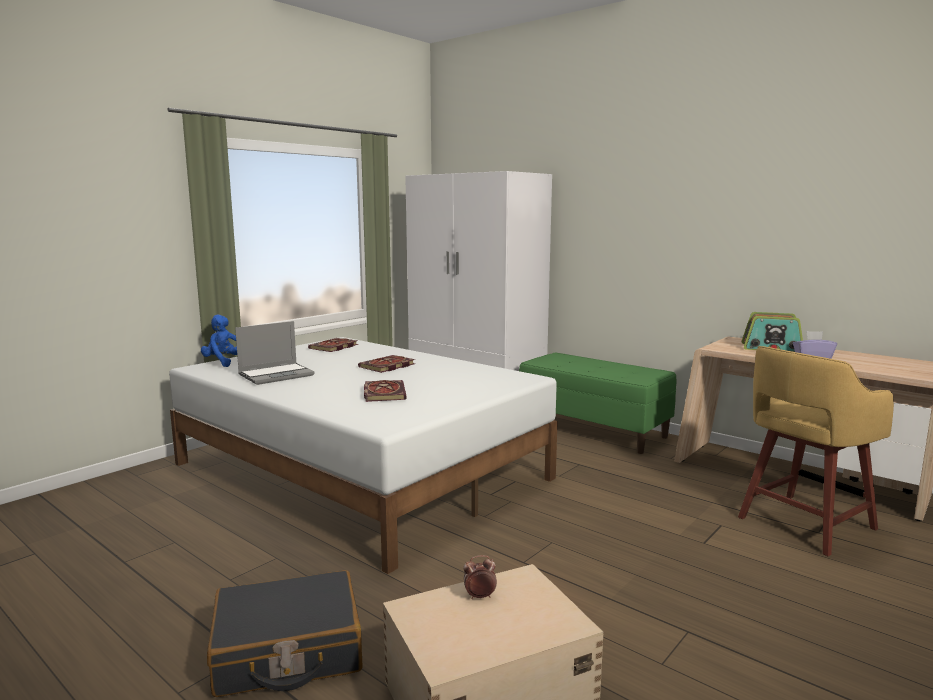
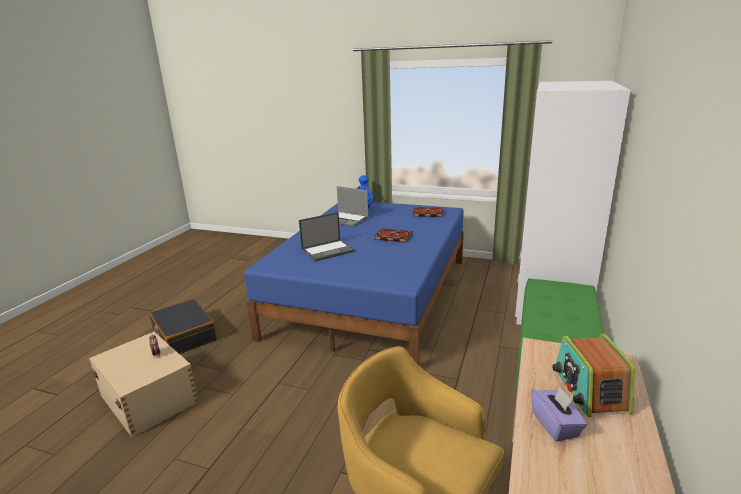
camera: 70 degrees right, 10 degrees up
(361, 471) = (372, 296): white bed -> blue bed
(383, 393) = (328, 250): book -> laptop

